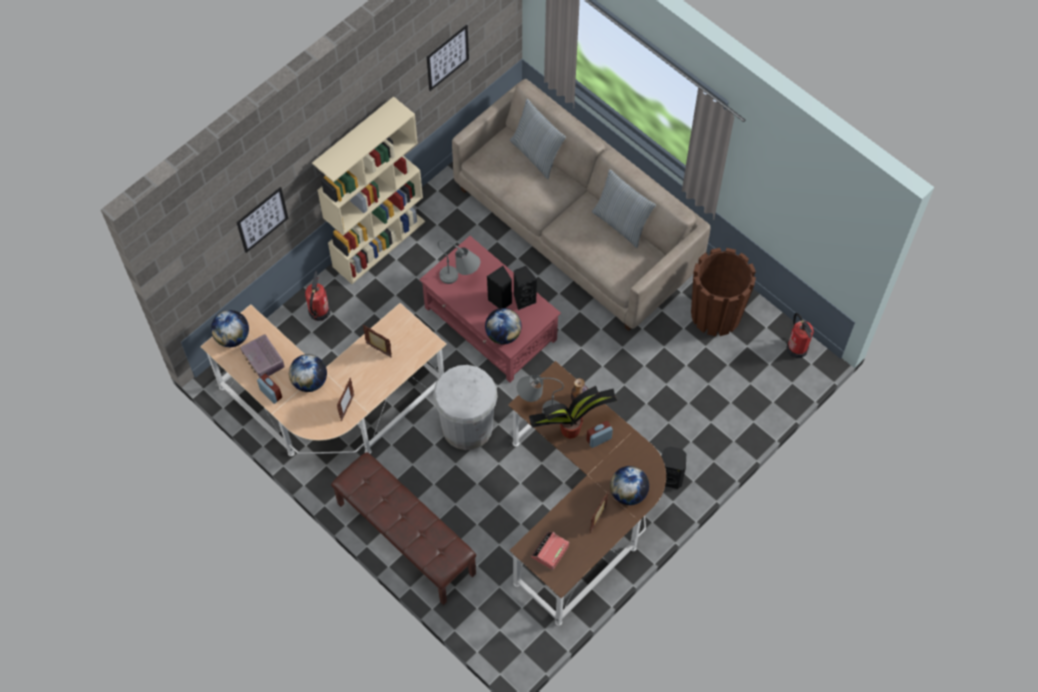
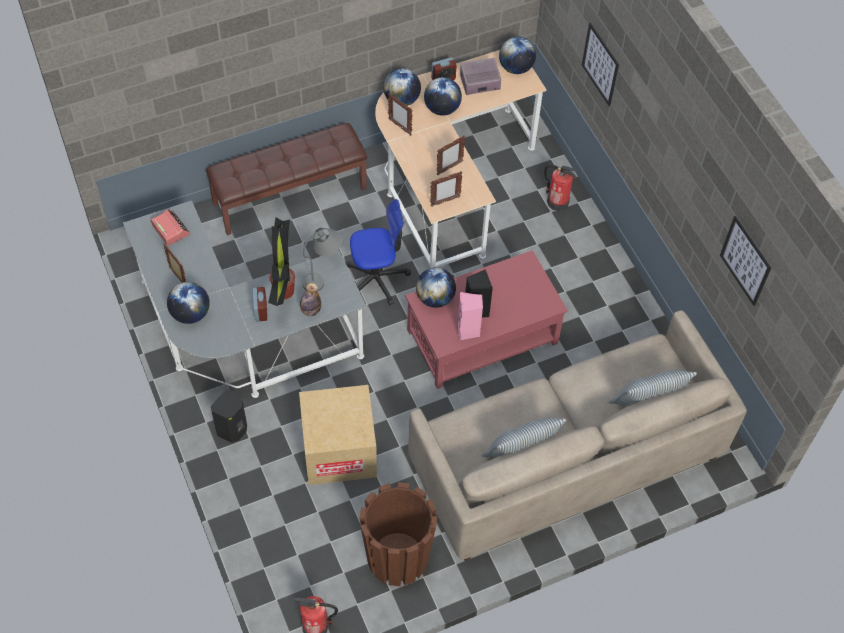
camera: 110 degrees right, 5 degrees down
(312, 419) = (402, 100): none -> globe
(379, 243) = (618, 273): beige bookcase -> none
(418, 341) = (445, 201): none -> picture frame
(460, 280) = (516, 284): grey table lamp -> none
(467, 426) = (376, 278): white trash can -> office chair
(523, 299) = (468, 330): black speaker -> pink speaker
(582, 511) = (239, 340): brown desk -> grey desk
(648, 389) = (339, 450): none -> cardboard box

